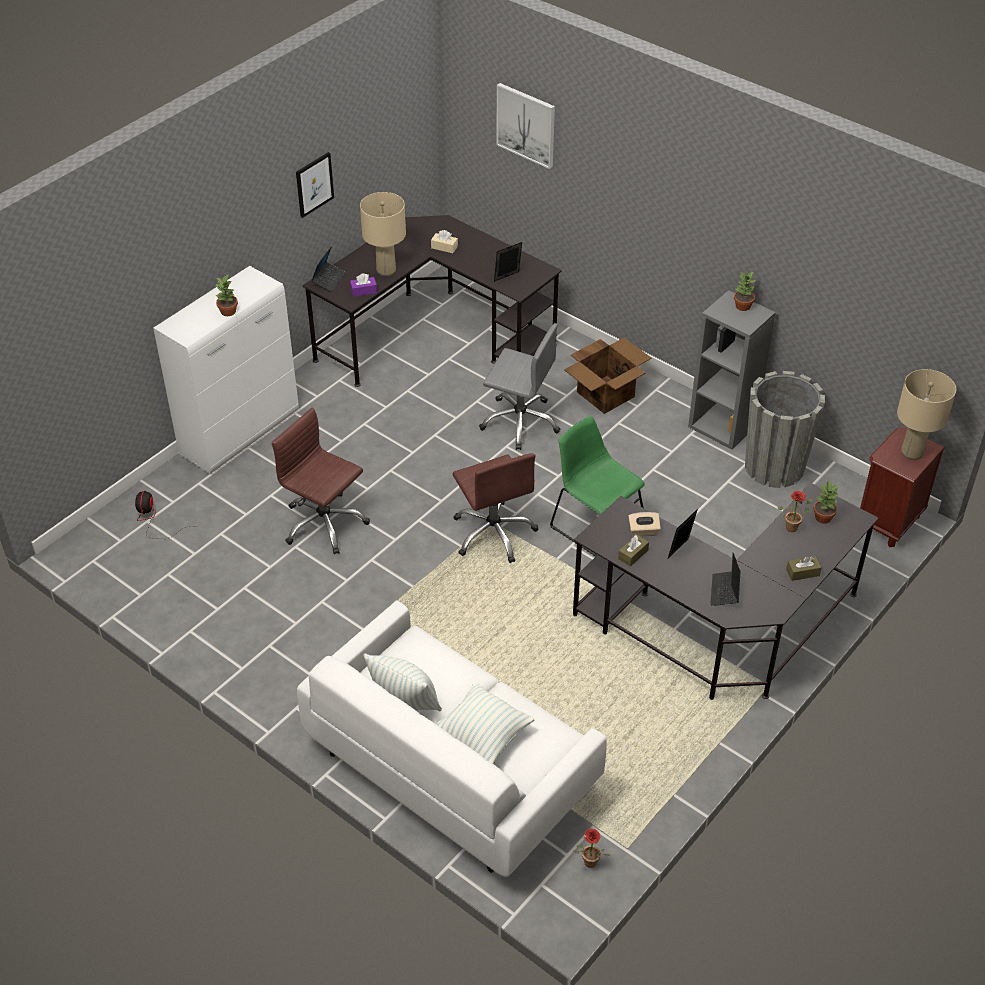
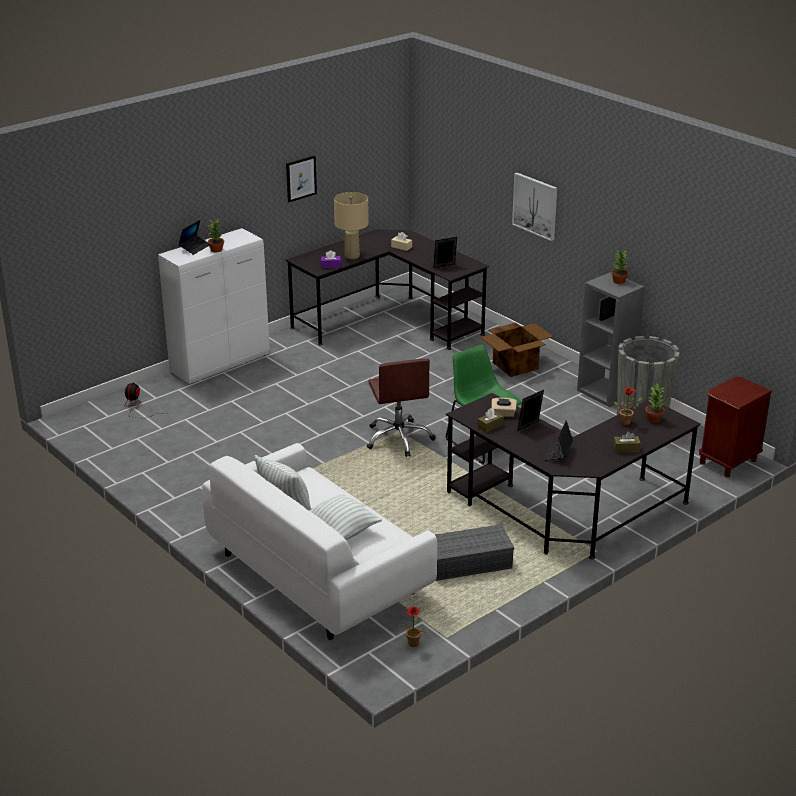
camera: 10 degrees right, 15 degrees down
(324, 524) = (267, 421): brown office chair -> none
(328, 280) = (306, 258): laptop -> laptop (195, 247)
(520, 422) = (441, 376): grey office chair -> none
(526, 125) = (470, 152): picture -> picture (535, 206)
(625, 725) = (469, 562): none -> grey storage box
(911, 453) = (742, 391): beige table lamp -> none

